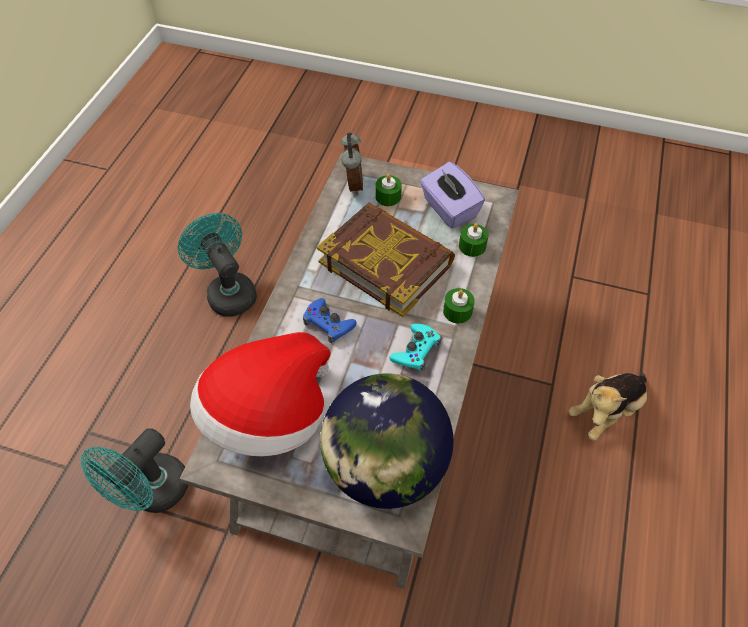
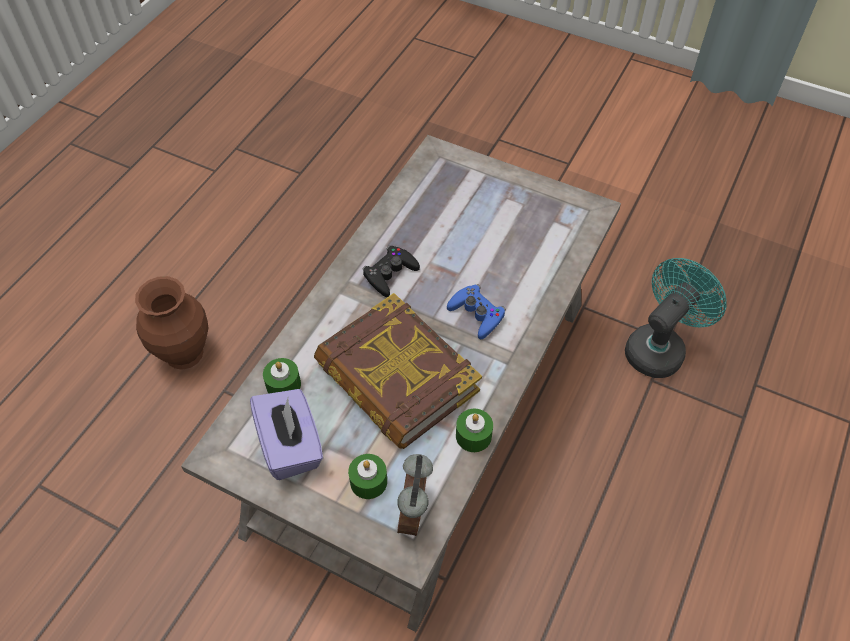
camera: 170 degrees left, 0 degrees up
(228, 291) = (602, 586): turquoise fan -> none
(269, 415) = (543, 237): hat -> none
(385, 466) = (443, 187): globe -> none
(416, 350) = (390, 274): turquoise game controller -> black game controller
(457, 311) = (332, 307): green candle -> green candle (473, 436)
(606, 411) = (183, 354): plush toy -> brown vase

